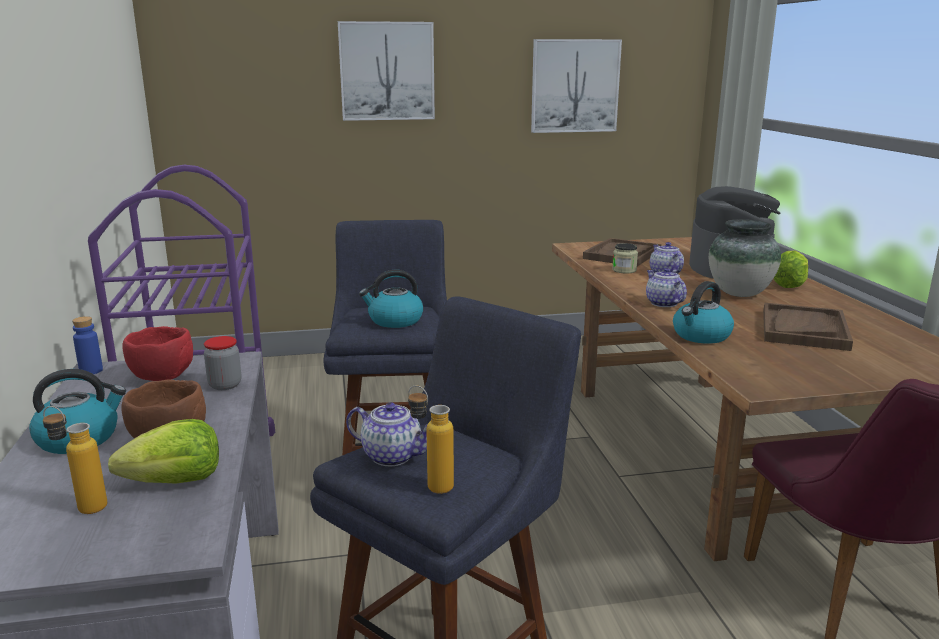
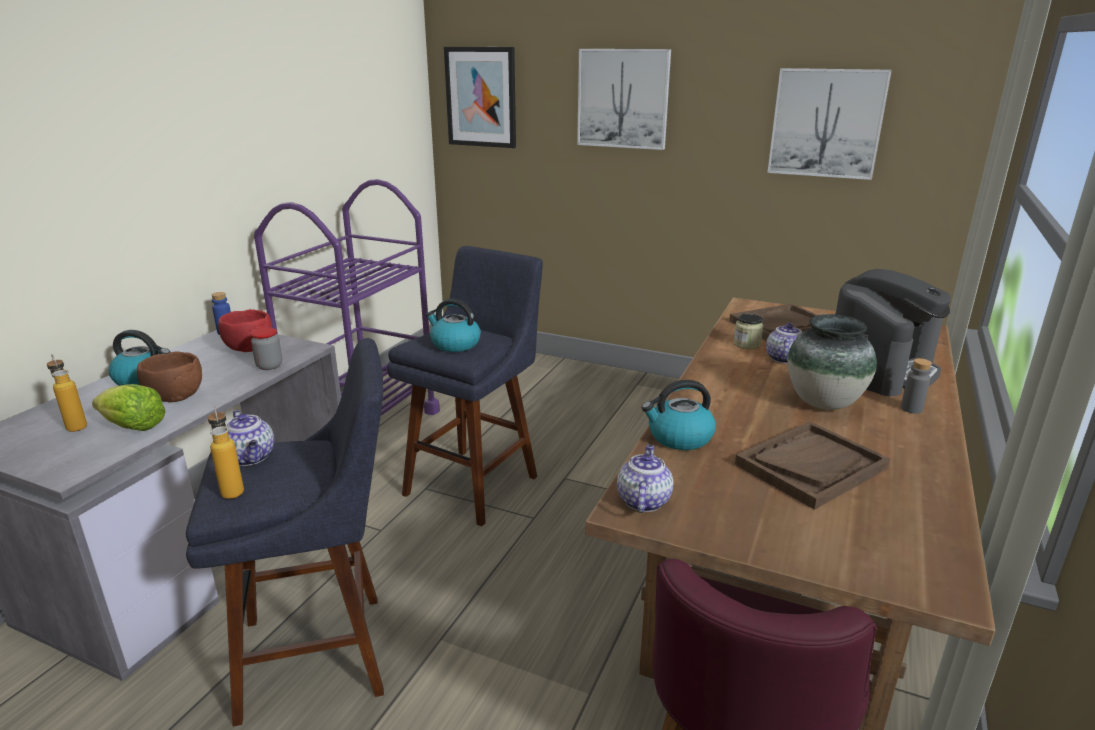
camera: 35 degrees right, 5 degrees up
(217, 75) = (481, 97): none -> picture
(663, 303) = (713, 391): teapot -> teapot (643, 500)
(789, 284) = (911, 409): lettuce -> grey bottle

